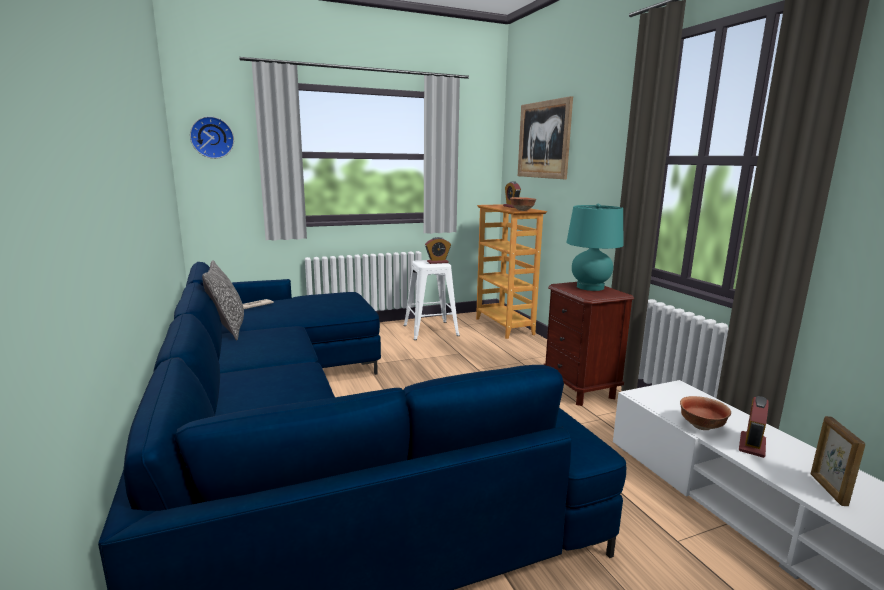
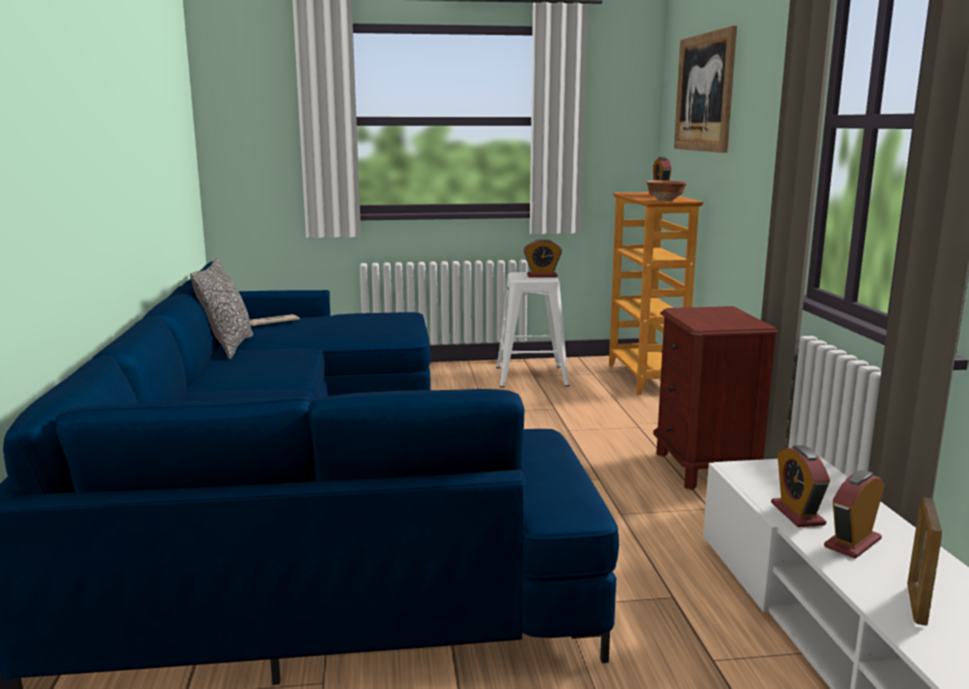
camera: 15 degrees right, 0 degrees up
(212, 137) = (243, 100): wall clock -> none
(590, 287) = (721, 314): turquoise table lamp -> none
(702, 426) = (797, 514): bowl -> alarm clock

